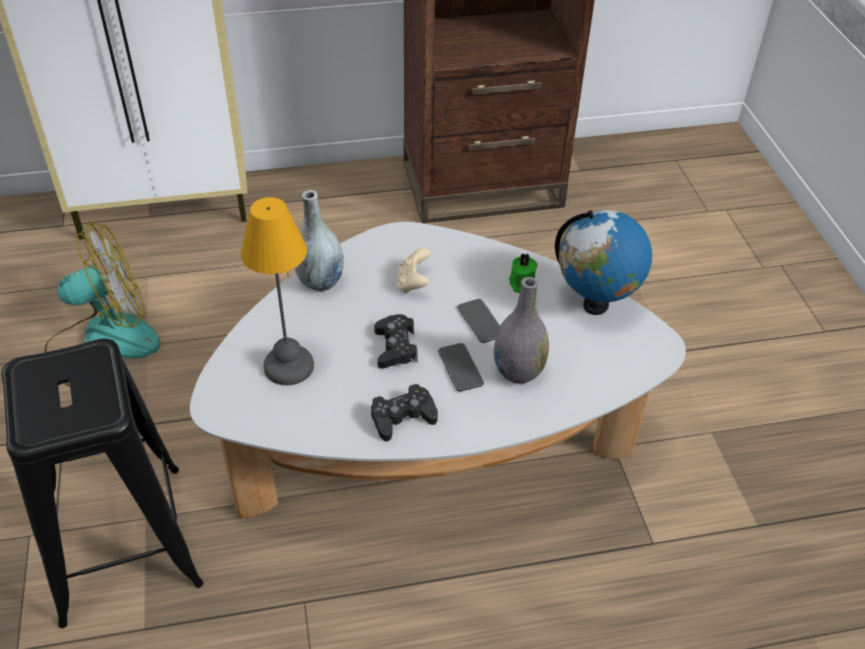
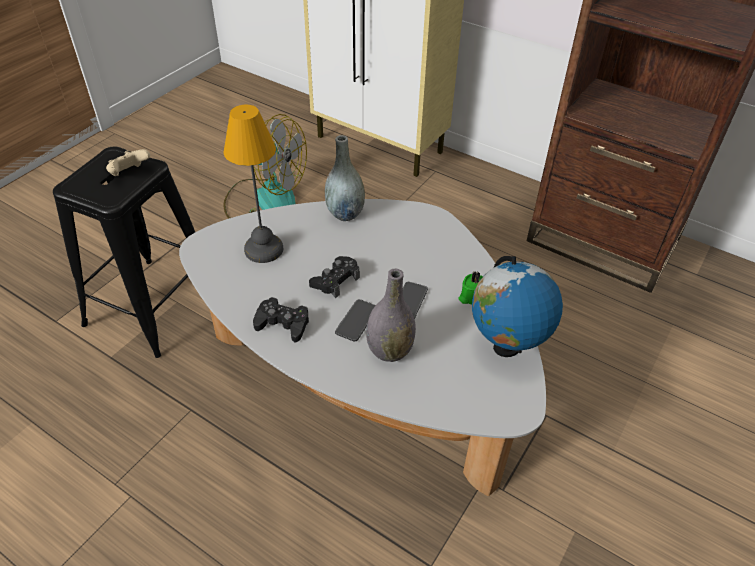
camera: 45 degrees right, 0 degrees up
(413, 283) = (399, 250): beige game controller -> beige game controller (130, 174)

